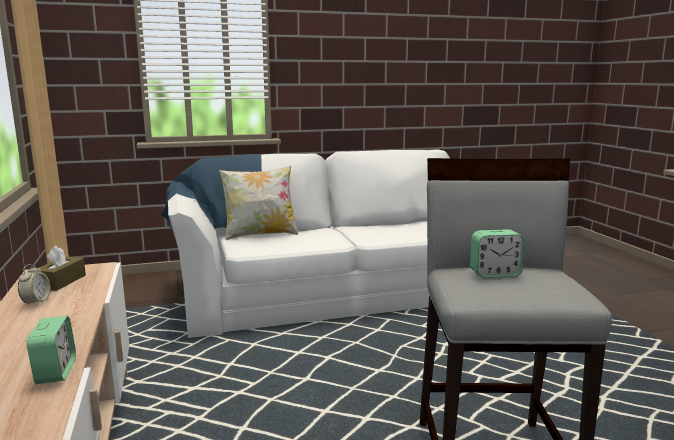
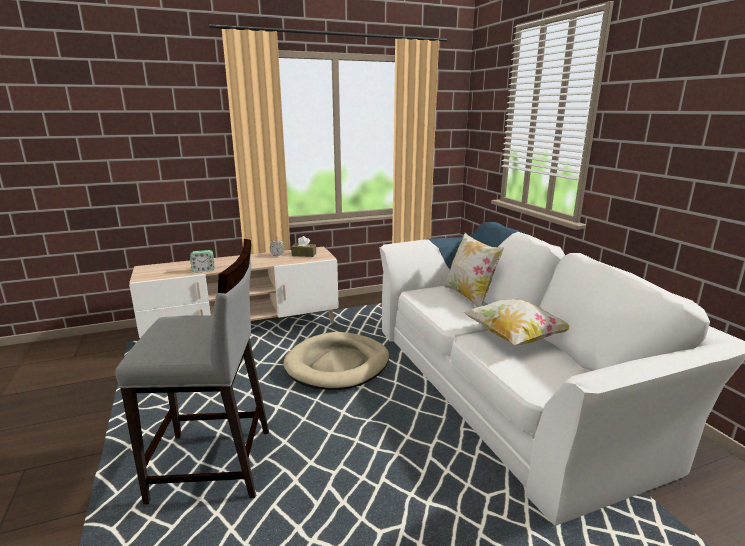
camera: 85 degrees right, 5 degrees up
(266, 373) = (337, 365): none -> beige dog bed
(363, 230) = (514, 338): none -> pillow
(495, 273) = (199, 328): alarm clock -> none

